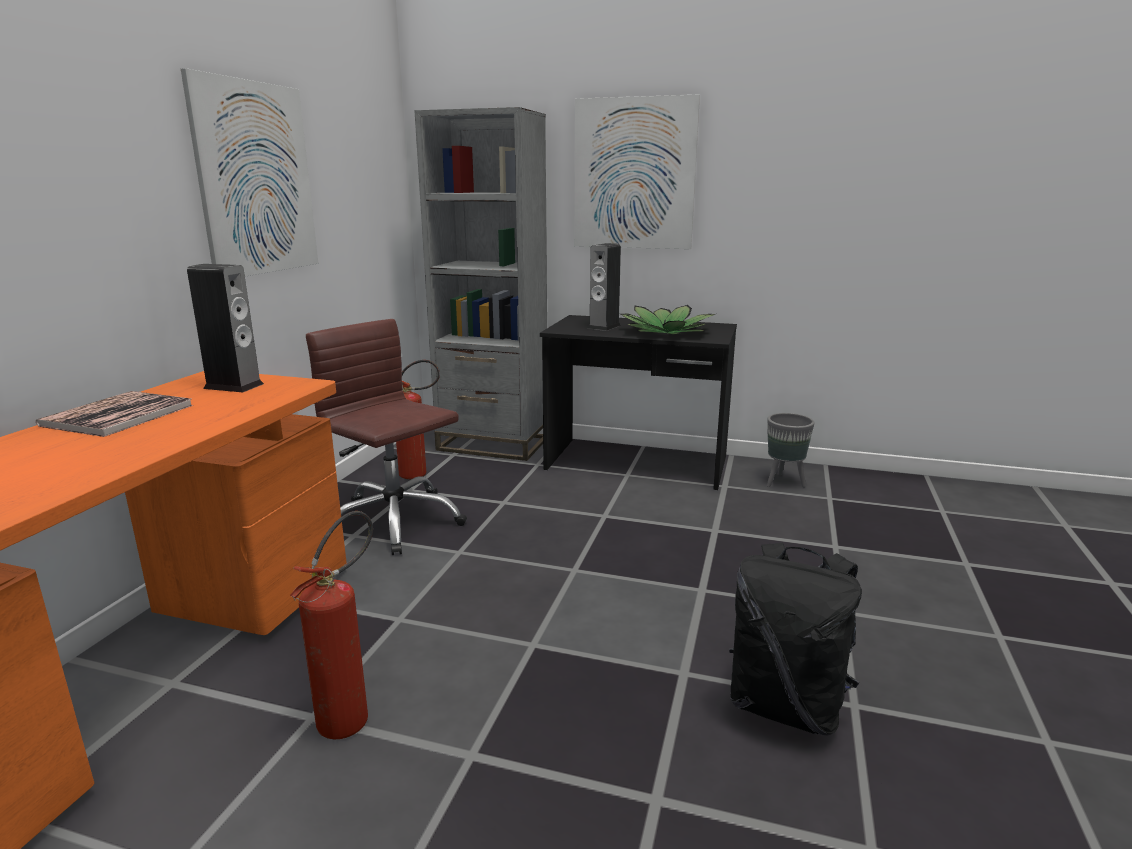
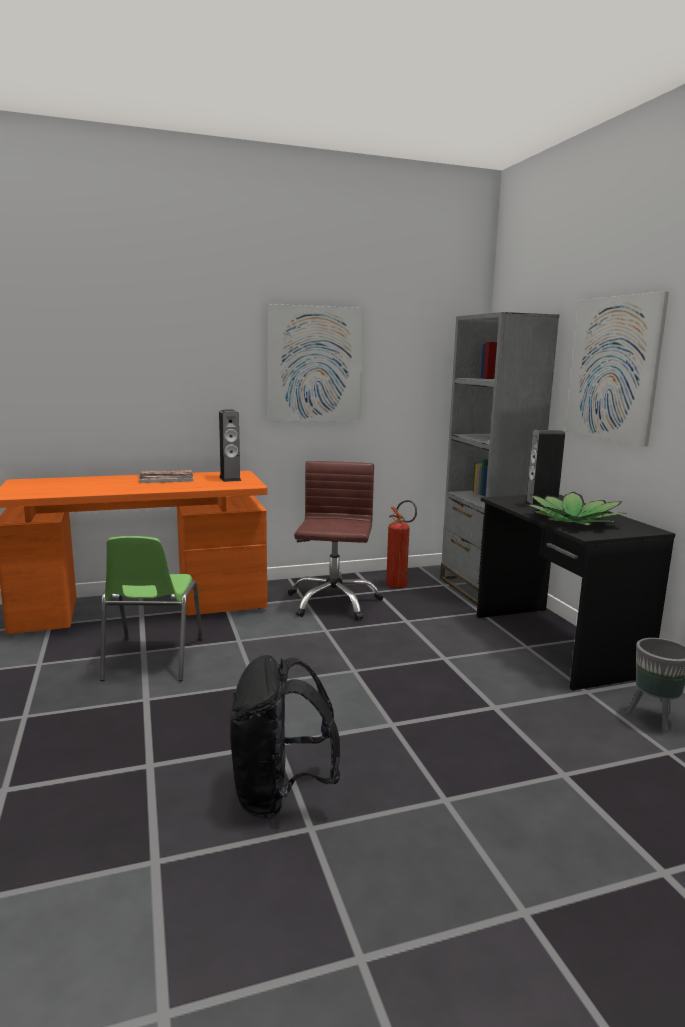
camera: 55 degrees right, 5 degrees down
(353, 714) = (152, 660): fire extinguisher -> green chair

